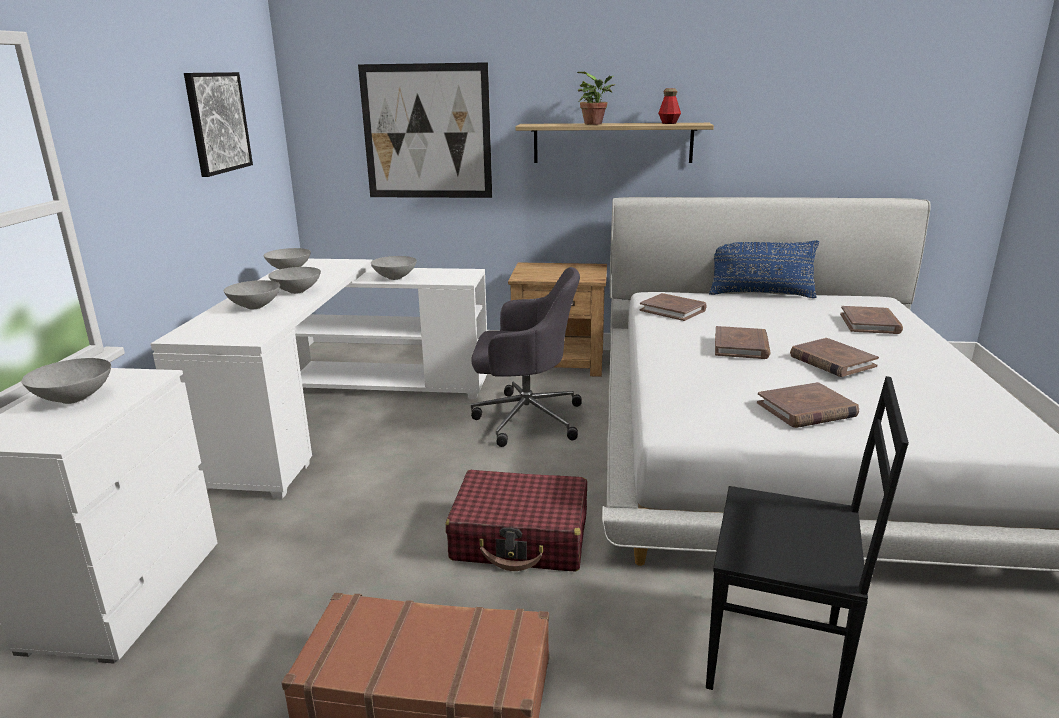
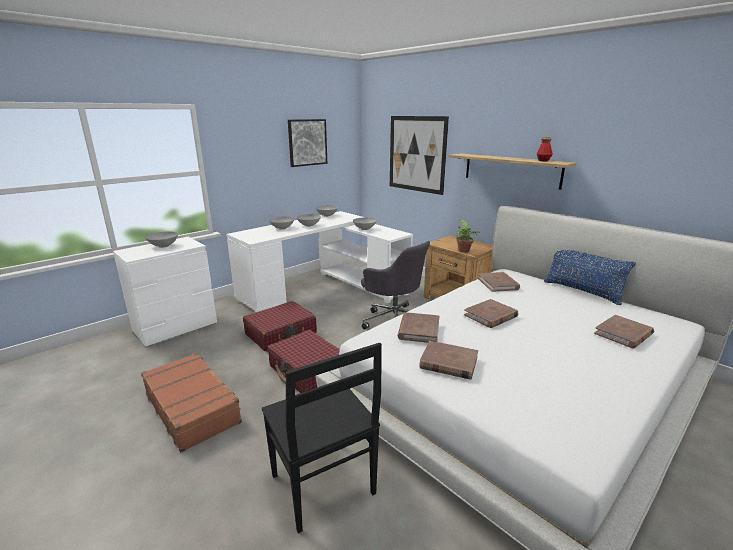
camera: 40 degrees right, 0 degrees up
(381, 508) = (281, 334): none -> red suitcase
(595, 124) = (496, 157): potted plant -> potted plant (464, 251)
(832, 361) = (531, 345): brown book -> brown book (419, 330)

